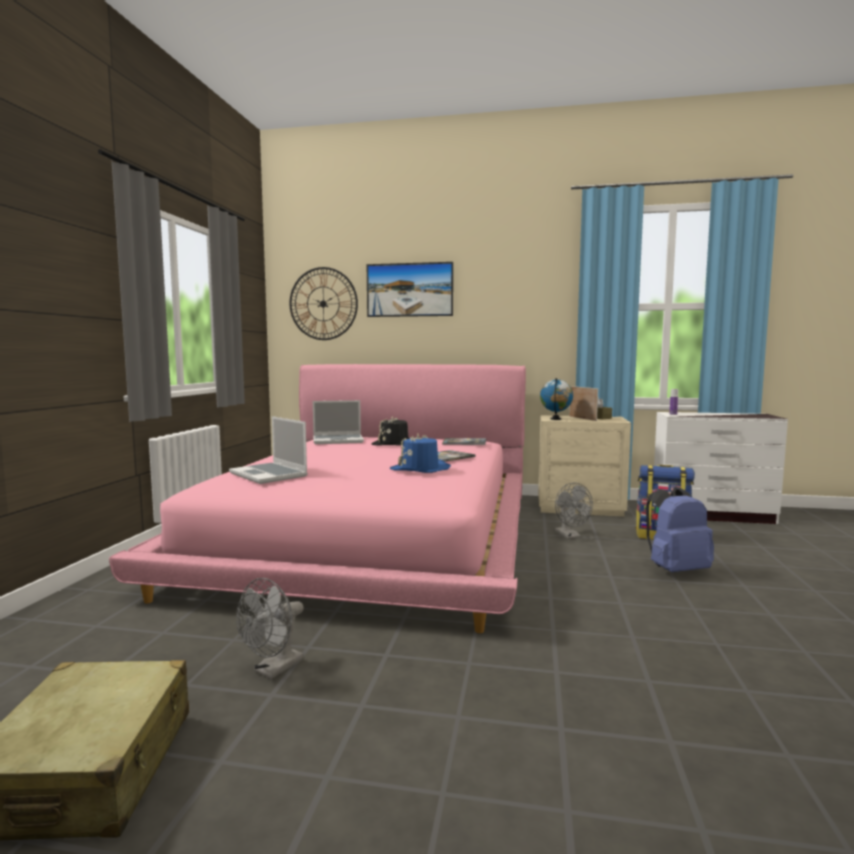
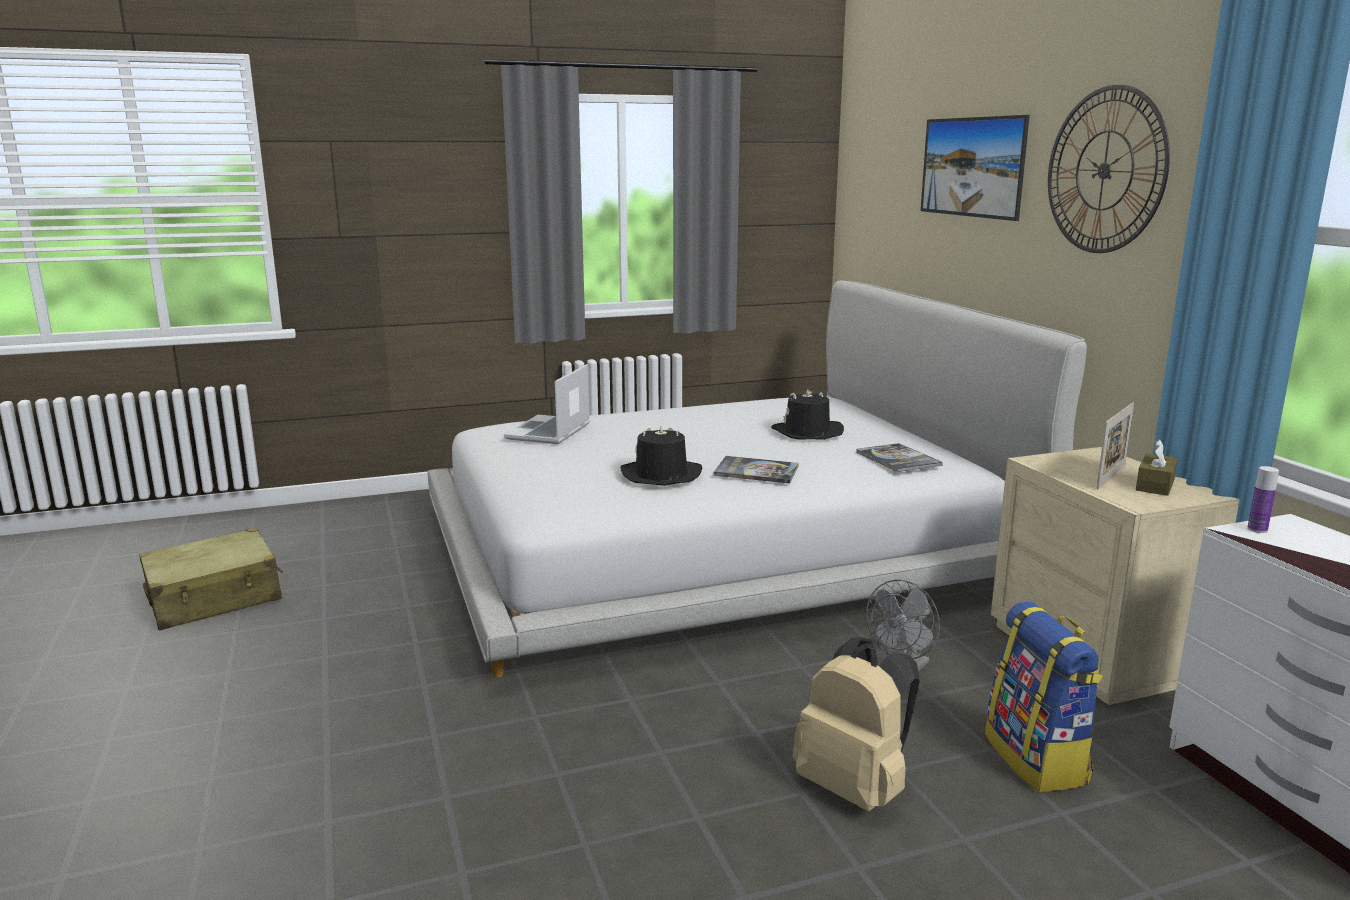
camera: 60 degrees right, 10 degrees up
(273, 670) = (361, 606): grey fan -> none
(323, 304) = (883, 184): wall clock -> wall clock (1104, 170)
(338, 440) = (783, 407): laptop -> none
(374, 535) = (717, 549): pink bed -> white bed
(420, 469) = (661, 475): blue hat -> black hat
(556, 419) = (1051, 463): globe -> none
(675, 570) = (855, 788): blue backpack -> beige backpack

